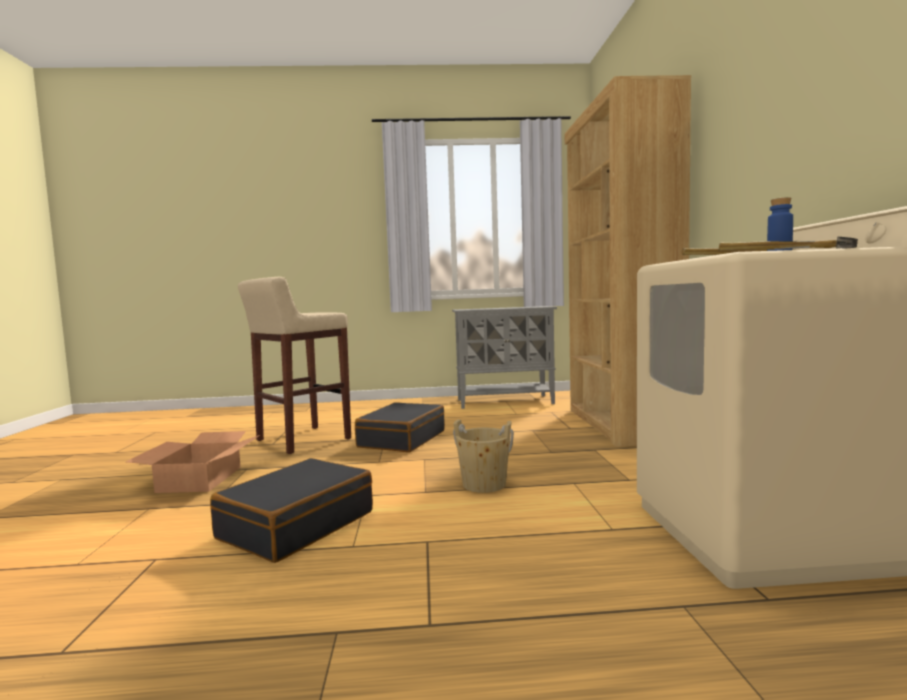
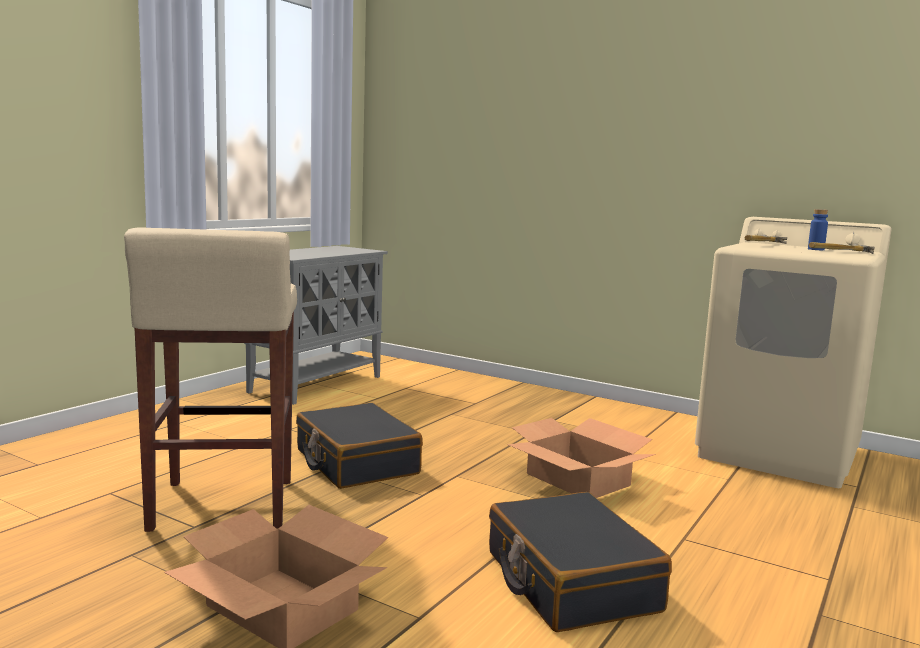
camera: 55 degrees left, 5 degrees up
(484, 484) = (577, 480): beige bucket -> cardboard box
(619, 424) = (501, 389): brown bookcase -> none

